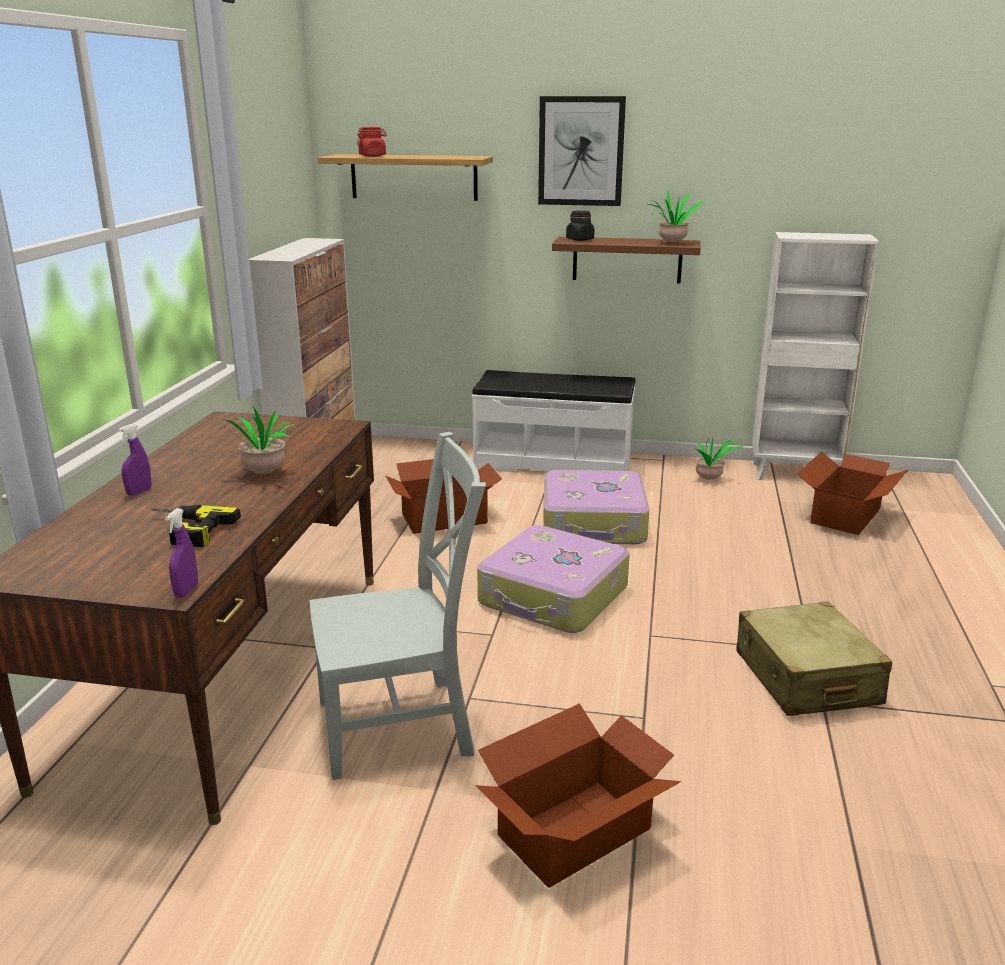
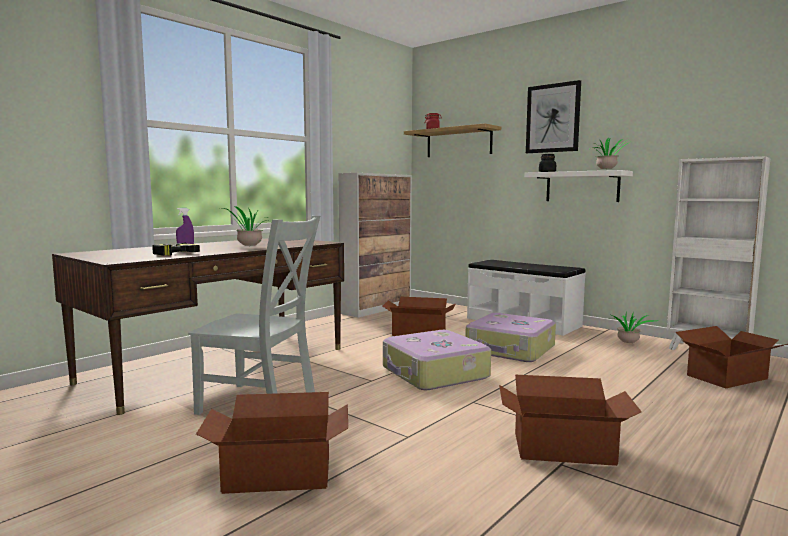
camera: 30 degrees right, 15 degrees down
(186, 591) = (120, 261): purple spray bottle -> none
(627, 260) = (582, 187): brown shelf -> white shelf
(806, 678) = (564, 449): beige suitcase -> cardboard box

